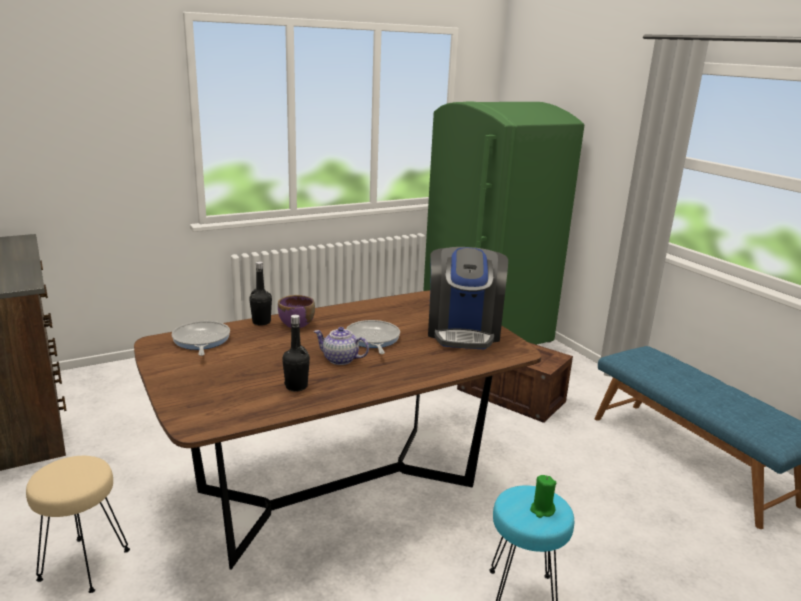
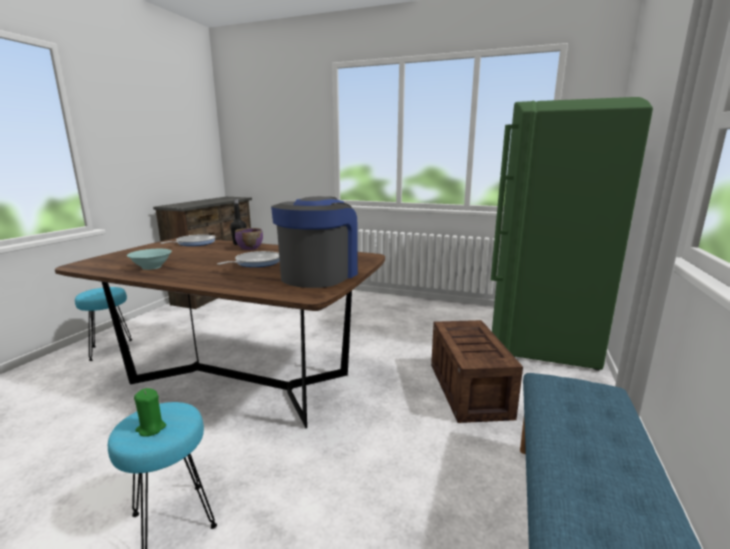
camera: 50 degrees right, 5 degrees down
(84, 564) = (111, 349): beige stool -> turquoise stool
(296, 386) = (152, 267): black bottle -> turquoise bowl
(340, 359) = (208, 264): teapot -> none
(463, 331) = (319, 275): coffee machine -> coffee machine turned 150 degrees clockwise

